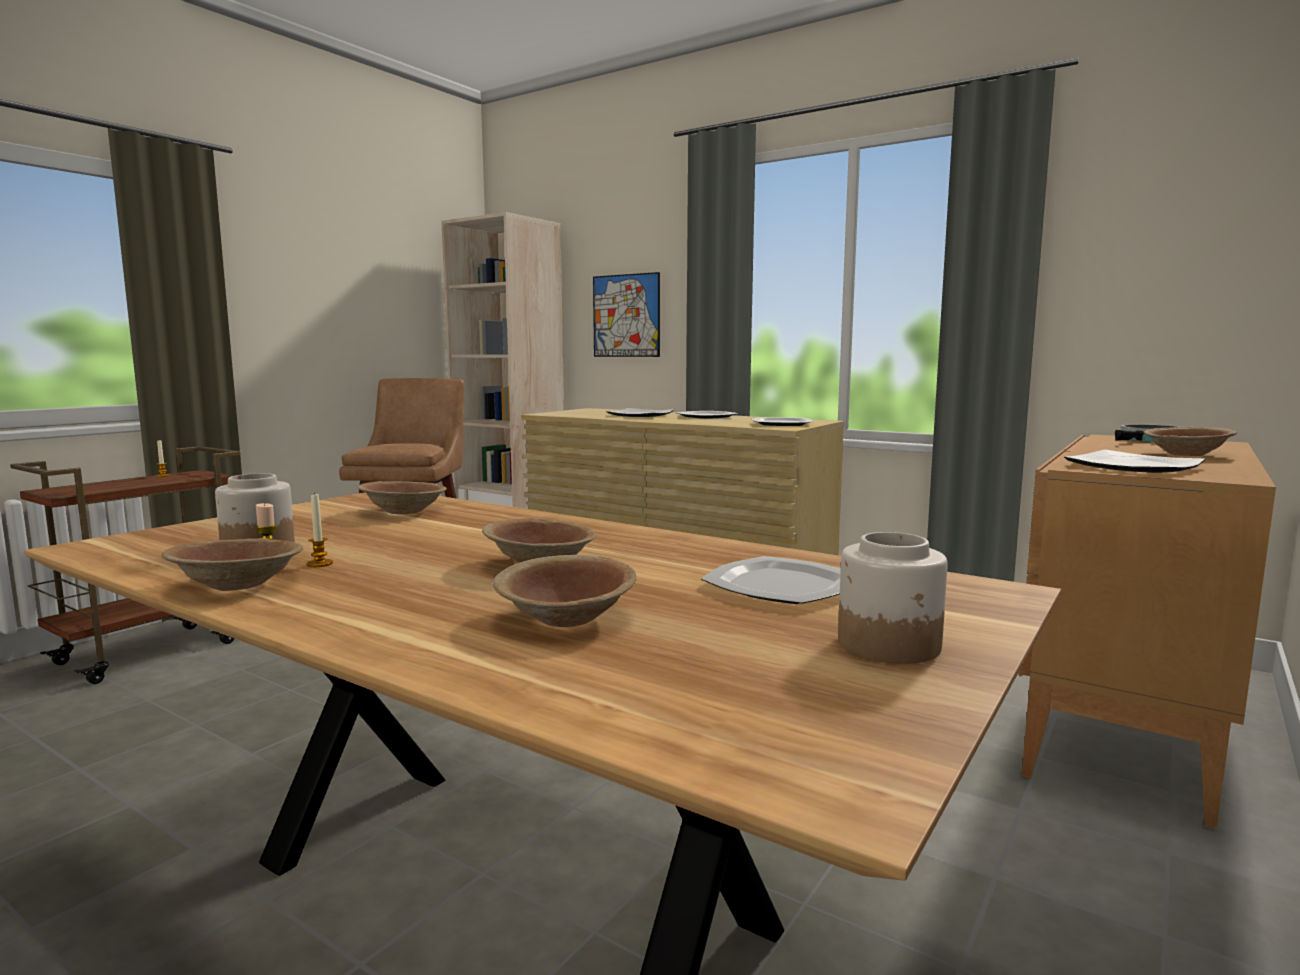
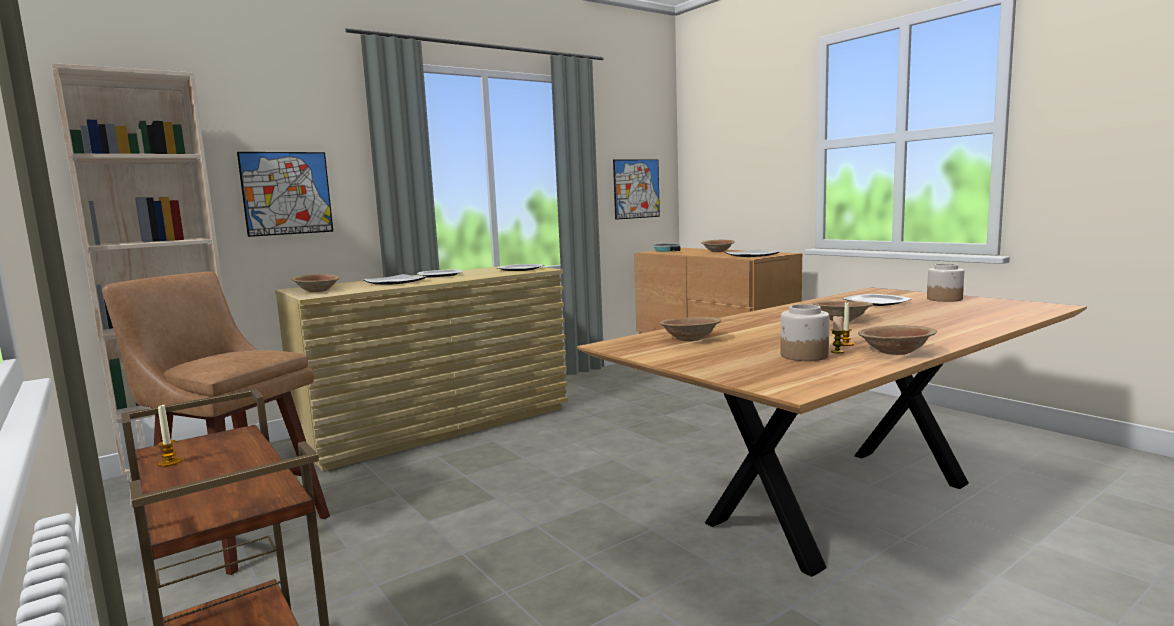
camera: 70 degrees left, 0 degrees up
(566, 617) = (930, 317): brown bowl -> brown bowl (317, 291)
(1170, 309) = (636, 189): none -> picture

